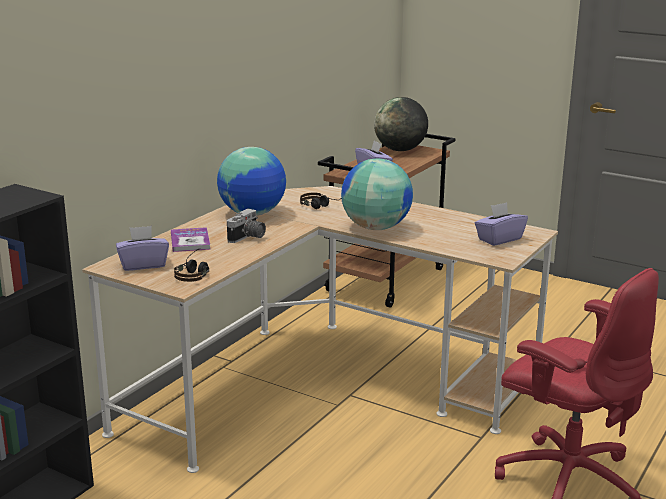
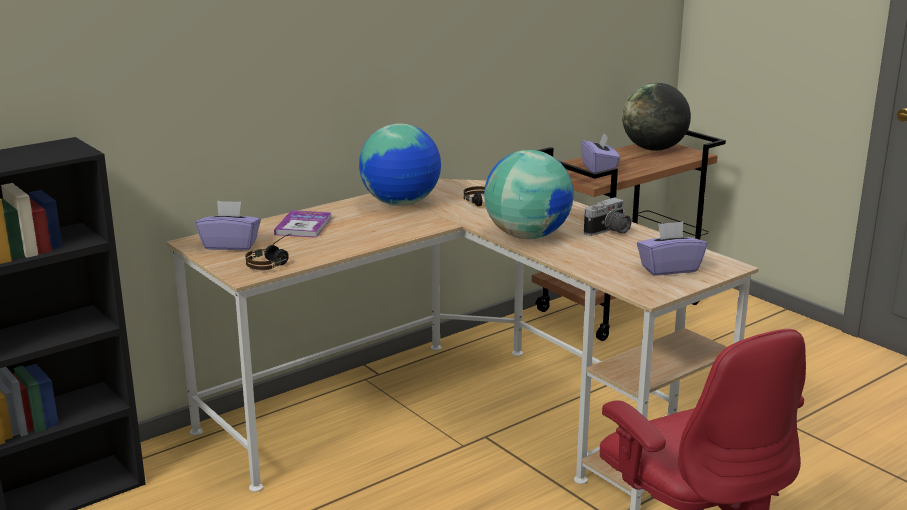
camera: 20 degrees right, 0 degrees up
(248, 237) = (369, 229): camera -> camera (609, 232)

